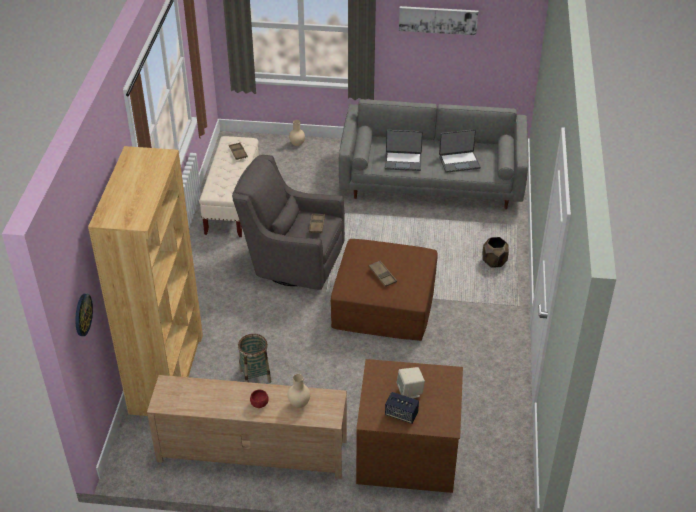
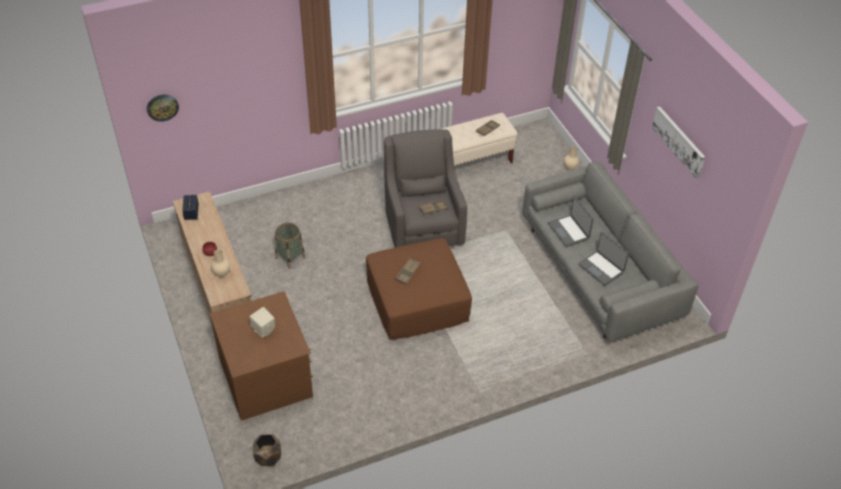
camera: 60 degrees right, 5 degrees up
(167, 372) = (264, 210): brown bookcase -> none
(401, 414) = (237, 333): speaker -> speaker (191, 212)
(493, 262) = (523, 354): brown planter -> brown planter (268, 457)

